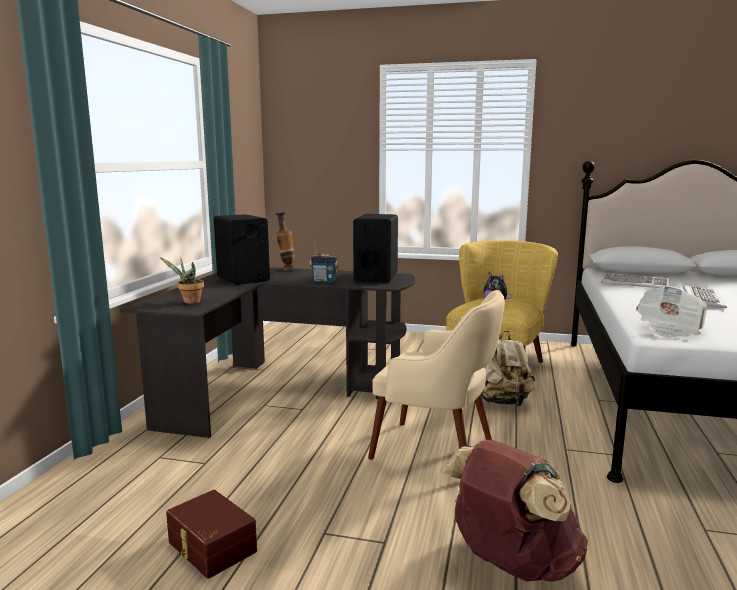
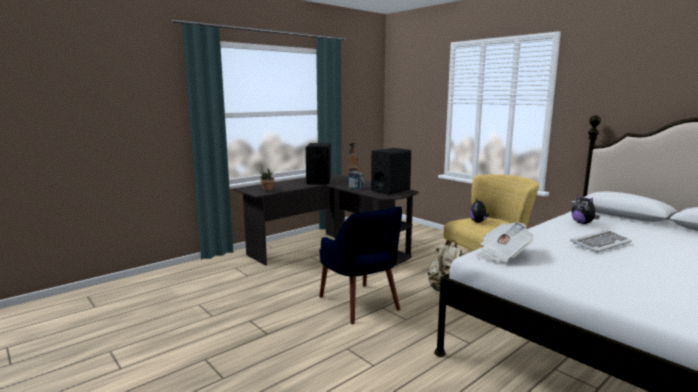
camera: 35 degrees right, 0 degrees up
(210, 547) = (202, 309): brown storage box -> none
(436, 450) = (360, 304): beige armchair -> blue armchair
(511, 564) = (306, 366): brown backpack -> none
(635, 284) = (582, 223): keyboard -> plush toy

